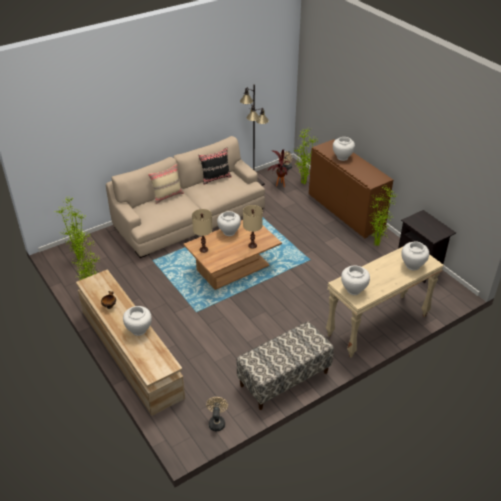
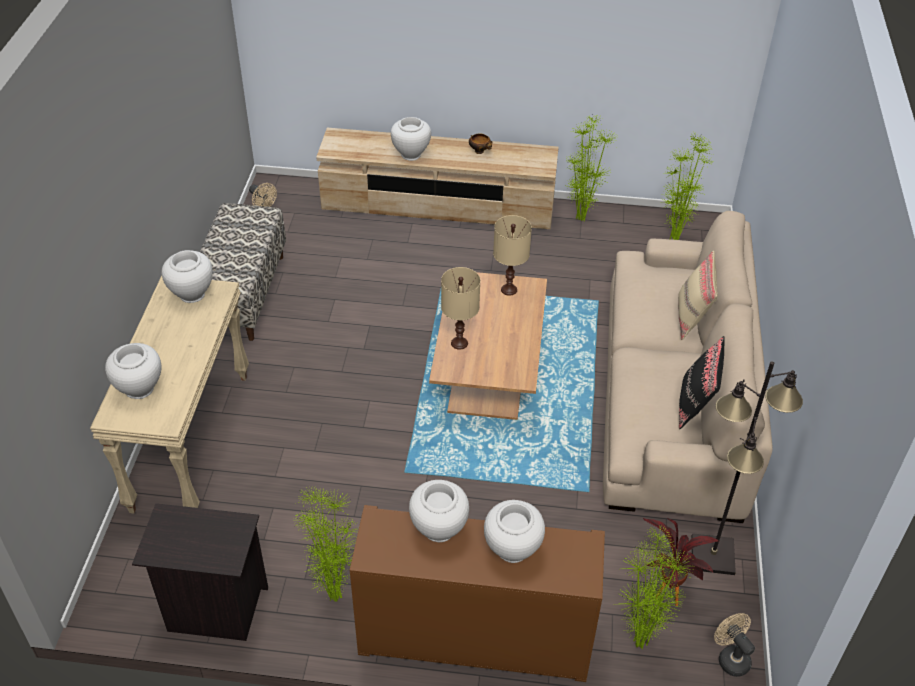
camera: 130 degrees right, 5 degrees up
(229, 232) = (520, 337): white vase -> white vase (439, 530)

